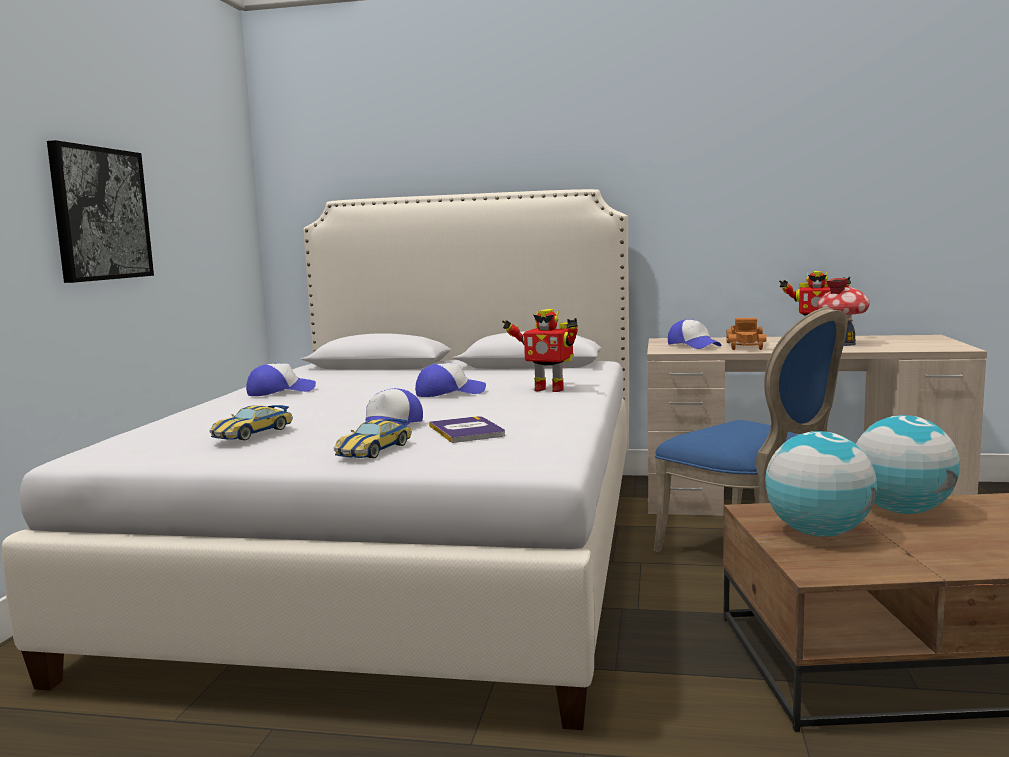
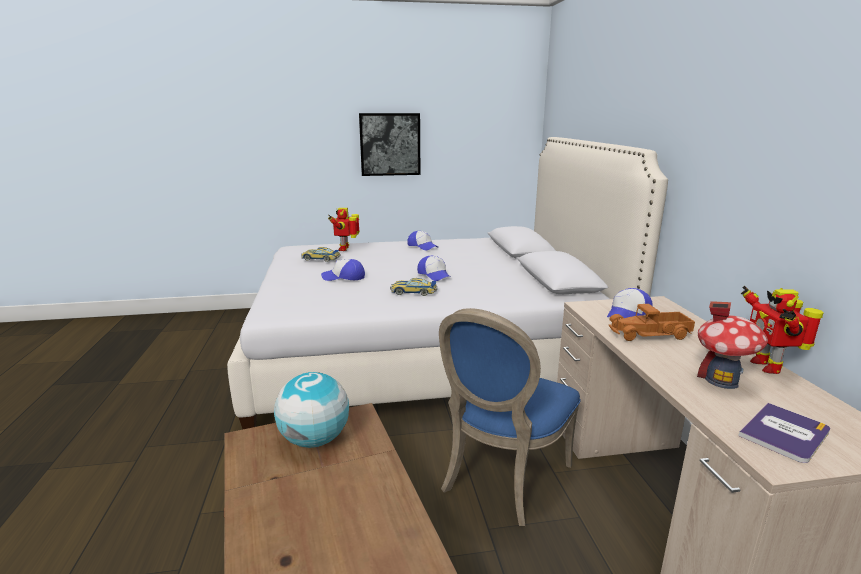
camera: 70 degrees right, 10 degrees up
(374, 449) = (295, 282): toy car -> toy car (413, 292)
(467, 431) = (336, 292): book -> book (784, 433)
(548, 389) = (461, 294): toy robot -> toy robot (345, 249)
(901, 511) = (371, 480): globe -> none

